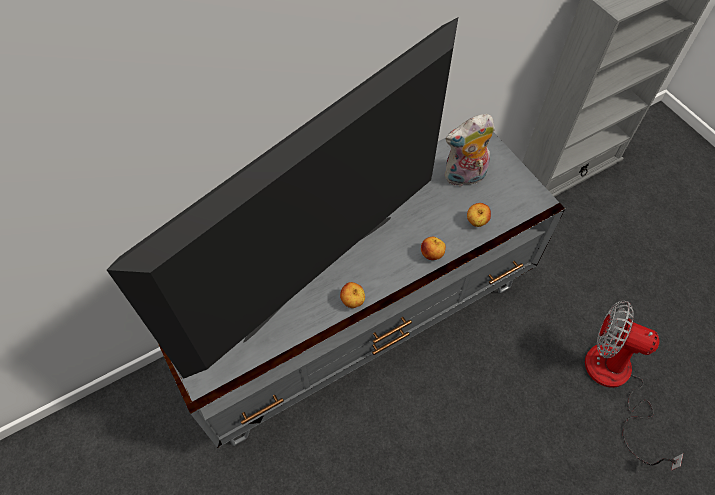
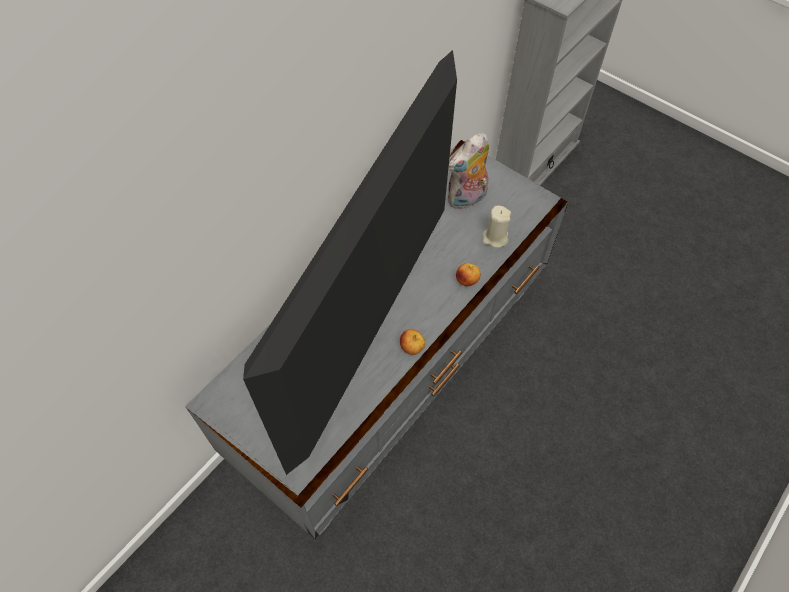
camera: 20 degrees left, 0 degrees up
(476, 222) = (495, 238): apple -> beige candle
(614, 382) = (647, 350): fan -> none

